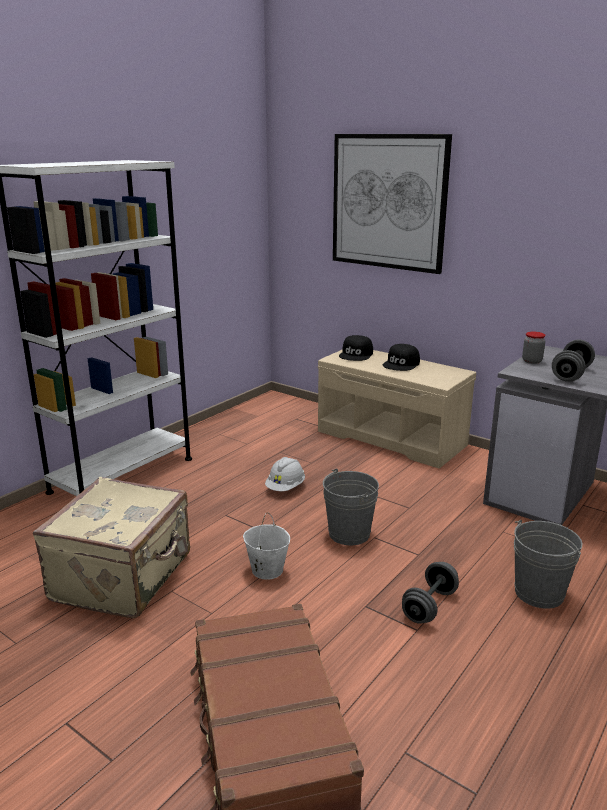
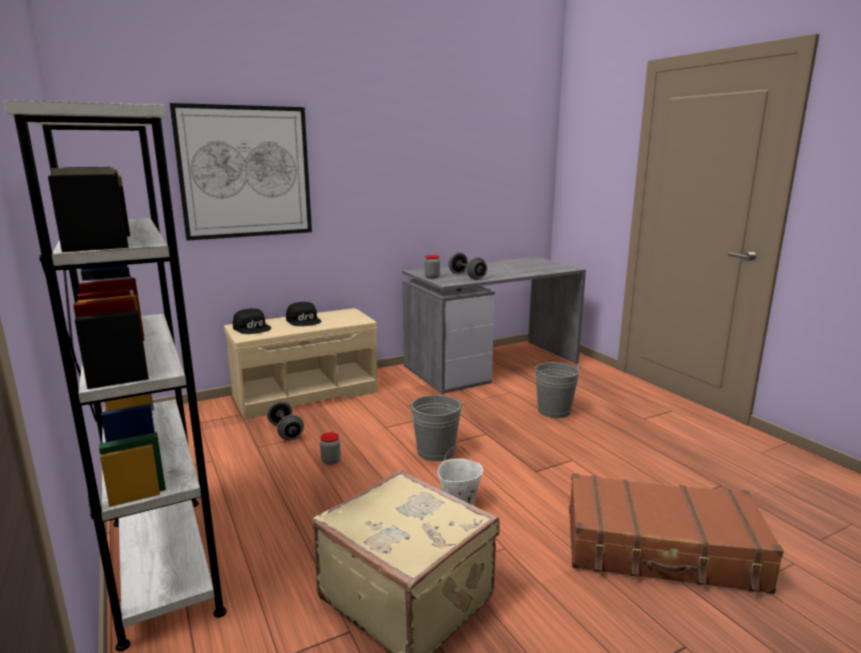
camera: 65 degrees left, 5 degrees down
(285, 488) = (331, 461): white hard hat -> jar
(429, 606) = (548, 448): grey dumbbell -> grey dumbbell (286, 431)

